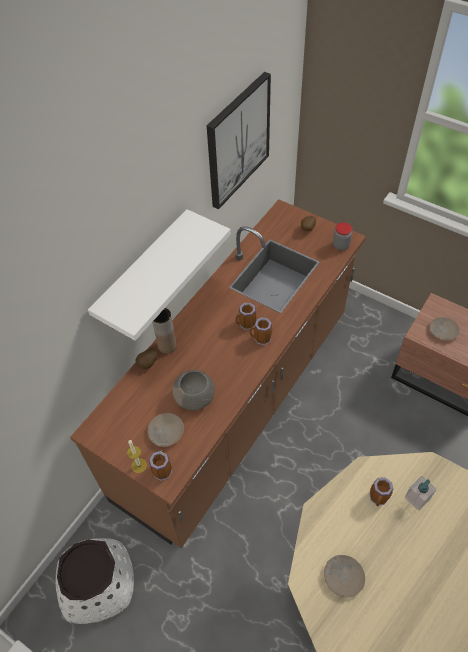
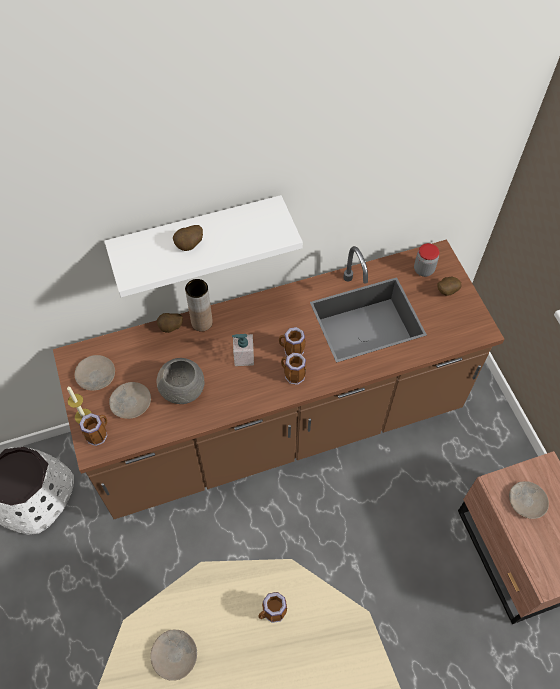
camera: 35 degrees right, 5 degrees up
(122, 432) = (96, 376): none -> beige plate
(156, 275) = (190, 246): none -> potato
(237, 141) = (388, 150): picture -> none
(341, 245) = (466, 332): jar -> jar (423, 270)
(417, 498) = (310, 643): soap dispenser -> soap dispenser (243, 357)

